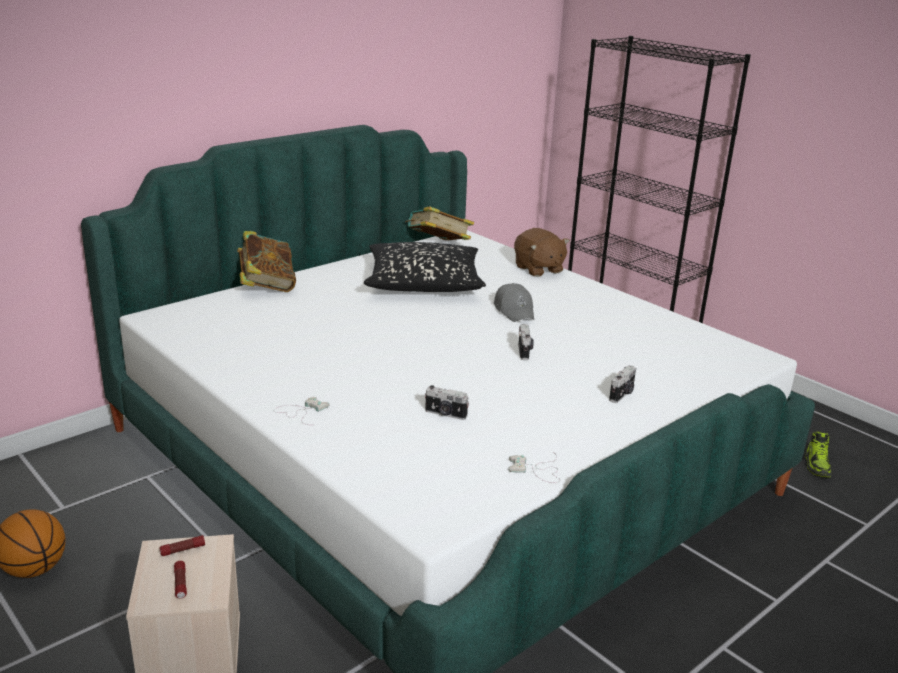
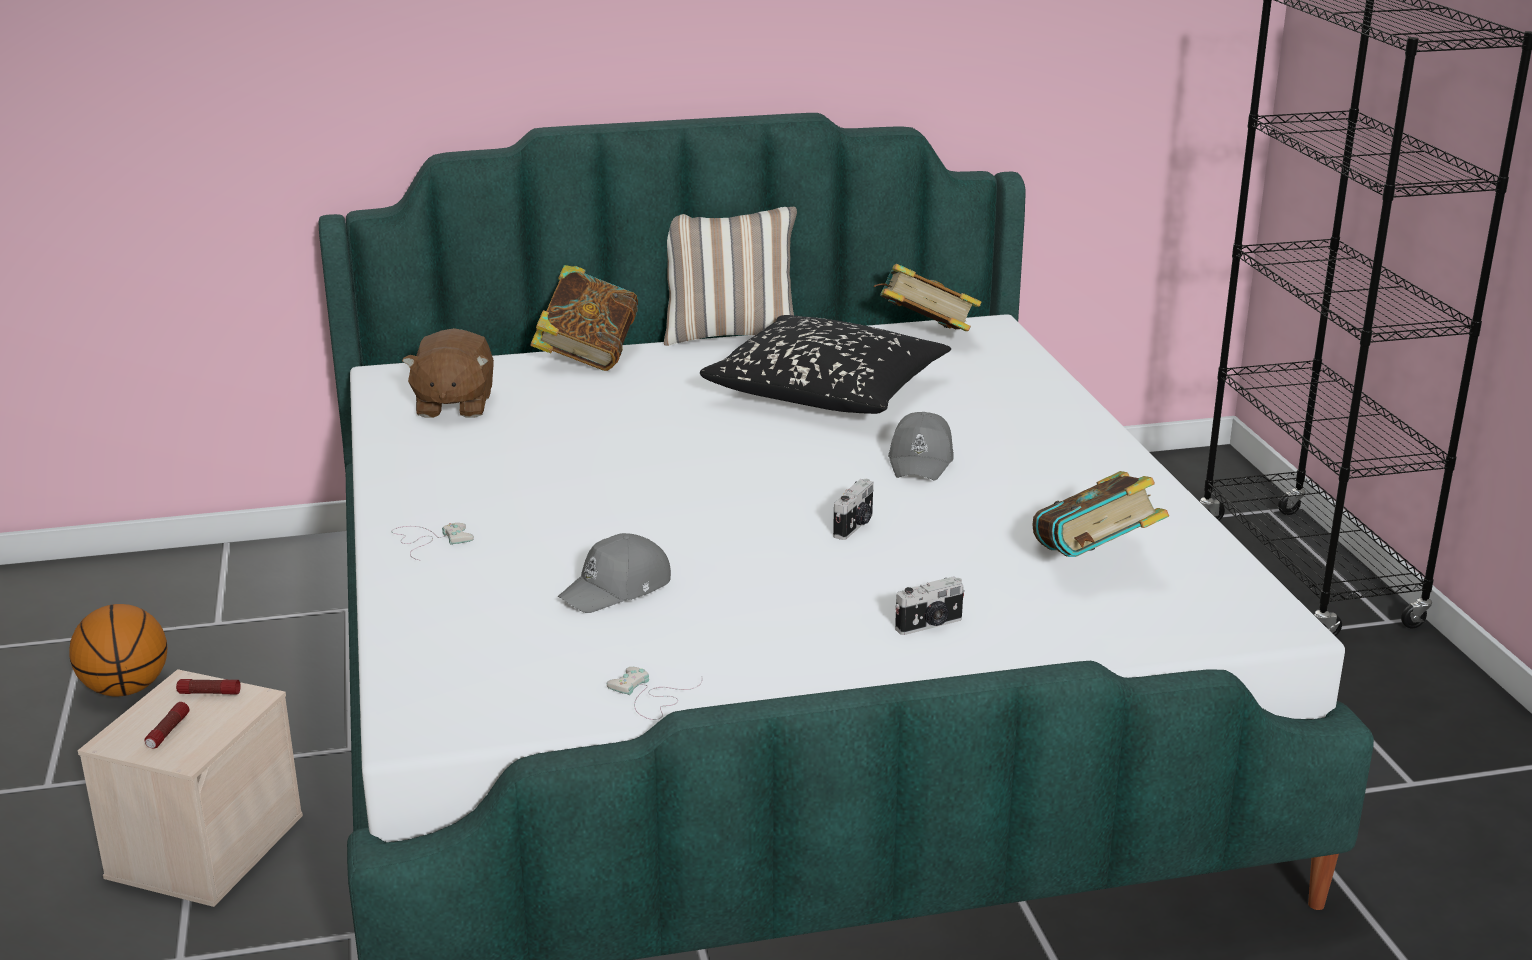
camera: 30 degrees right, 0 degrees up
(334, 260) = (730, 334): none -> pillow
(445, 414) = (617, 589): camera -> grey cap
(538, 269) = (1052, 401): brown plush toy -> brown plush toy (453, 405)
(655, 346) = (1094, 563): none -> book
(817, 465) = (1456, 881): shoe -> none

